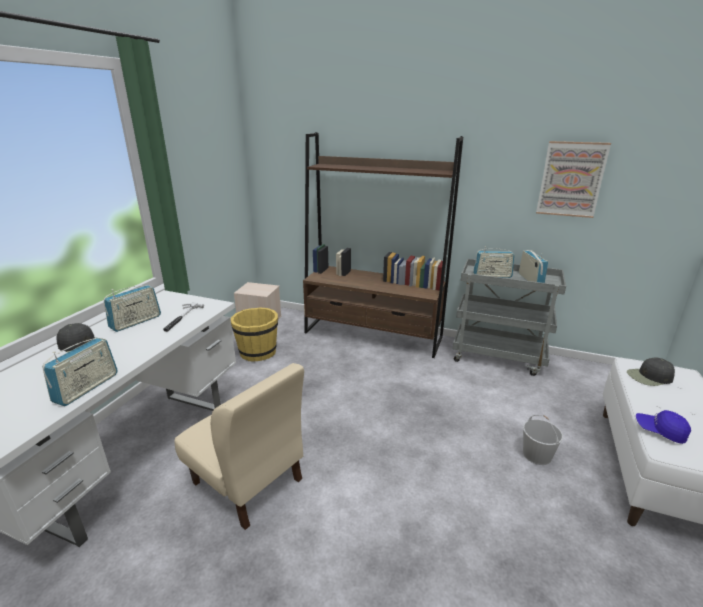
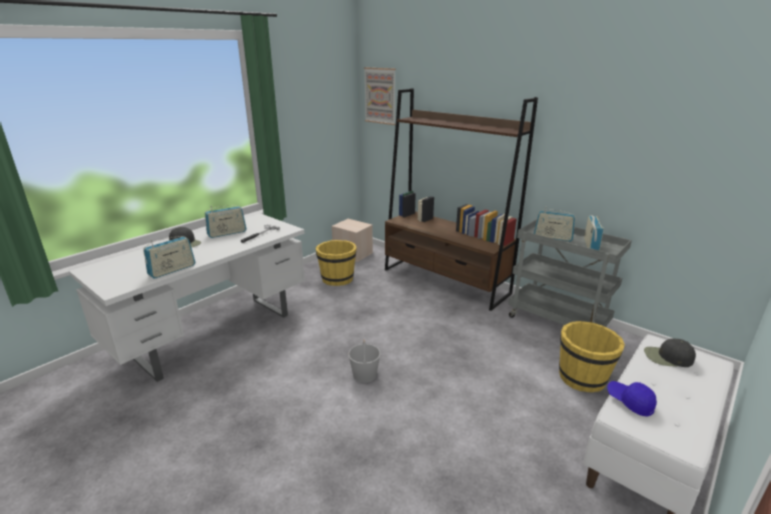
camera: 20 degrees right, 0 degrees up
(248, 482) = (280, 370): beige chair -> none
(537, 455) = (536, 410): white bucket -> white bucket (365, 375)
(554, 410) = (582, 378): none -> yellow bucket
(571, 179) = (644, 146): picture -> picture (380, 96)

